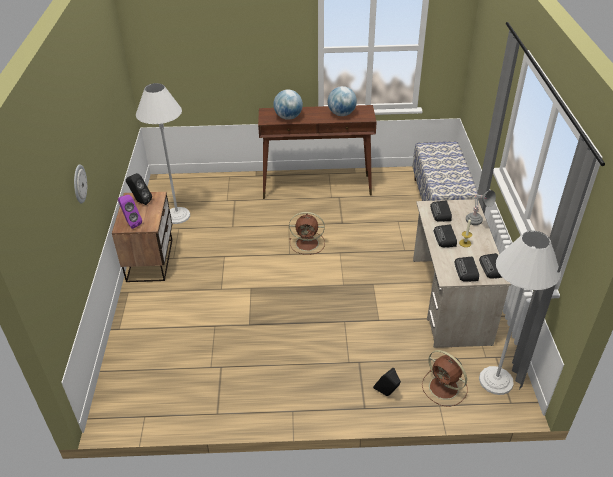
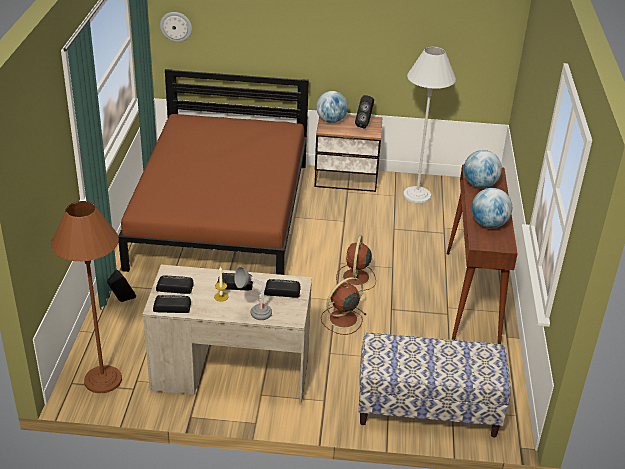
camera: 95 degrees right, 5 degrees down
(79, 184) = (285, 32): wall clock -> wall clock (176, 26)
(131, 223) = (331, 121): purple speaker -> globe
(221, 343) = (222, 214): none -> brown bed
(445, 388) = (111, 340): brown fan -> brown fan (342, 319)
(496, 381) = (103, 380): white floor lamp -> brown floor lamp

